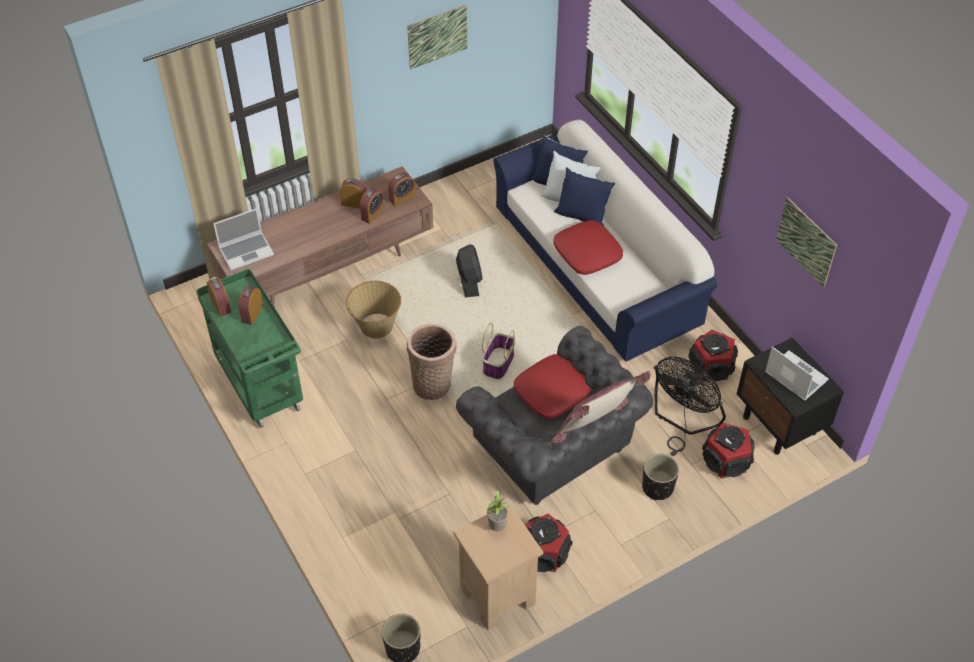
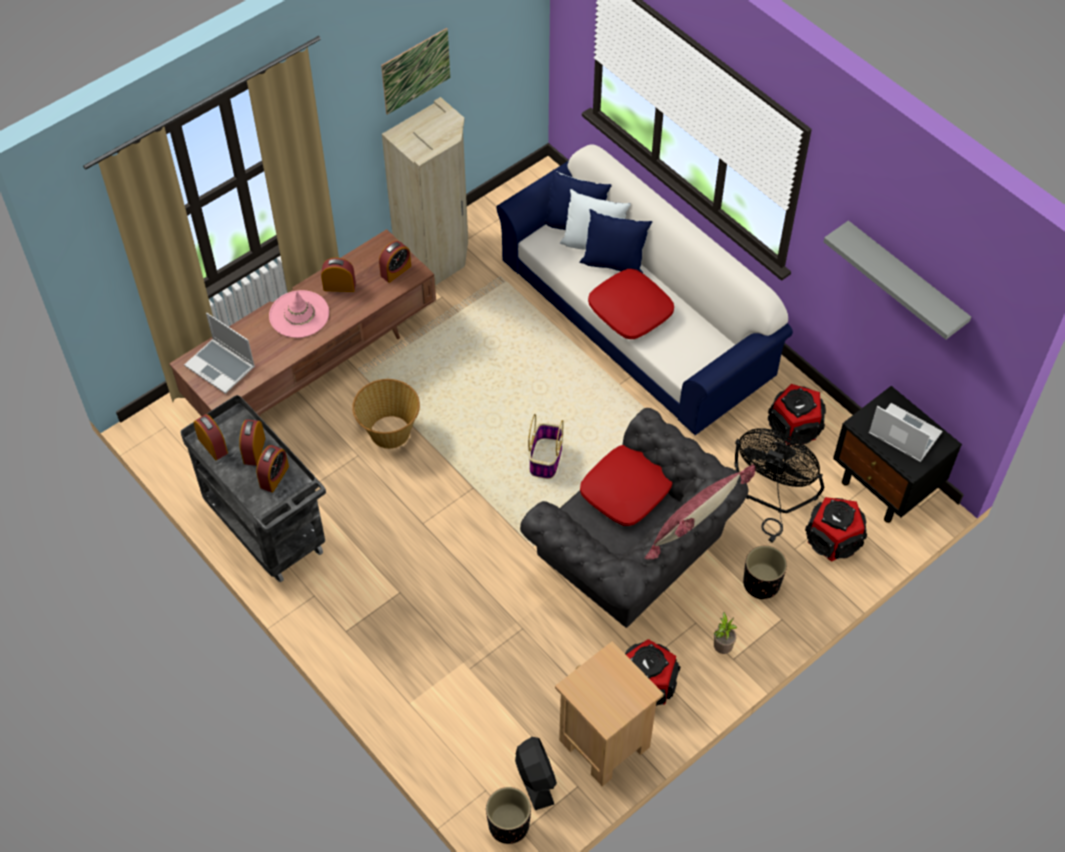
camera: 10 degrees left, 5 degrees up
(247, 251) = (221, 367): laptop -> laptop turned 75 degrees clockwise
(262, 389) = (270, 533): green cart -> black cart
(317, 220) = (299, 314): none -> pink hat
(372, 214) = (364, 297): alarm clock -> alarm clock (274, 476)
(433, 383) = (474, 495): basket -> none
(445, 197) = (437, 254): none -> beige cabinet
(469, 281) = (489, 359): black fan -> black fan (534, 779)
(497, 526) = (604, 671): potted plant -> potted plant (722, 647)
(806, 241) = (904, 280): picture -> grey shelf

